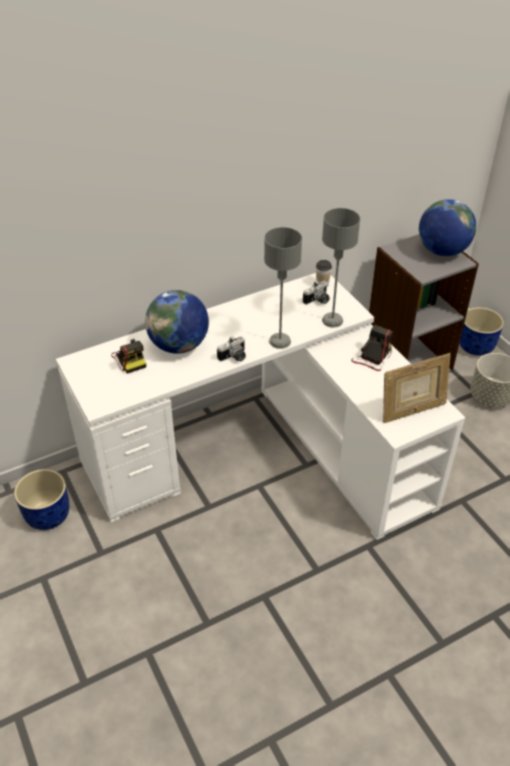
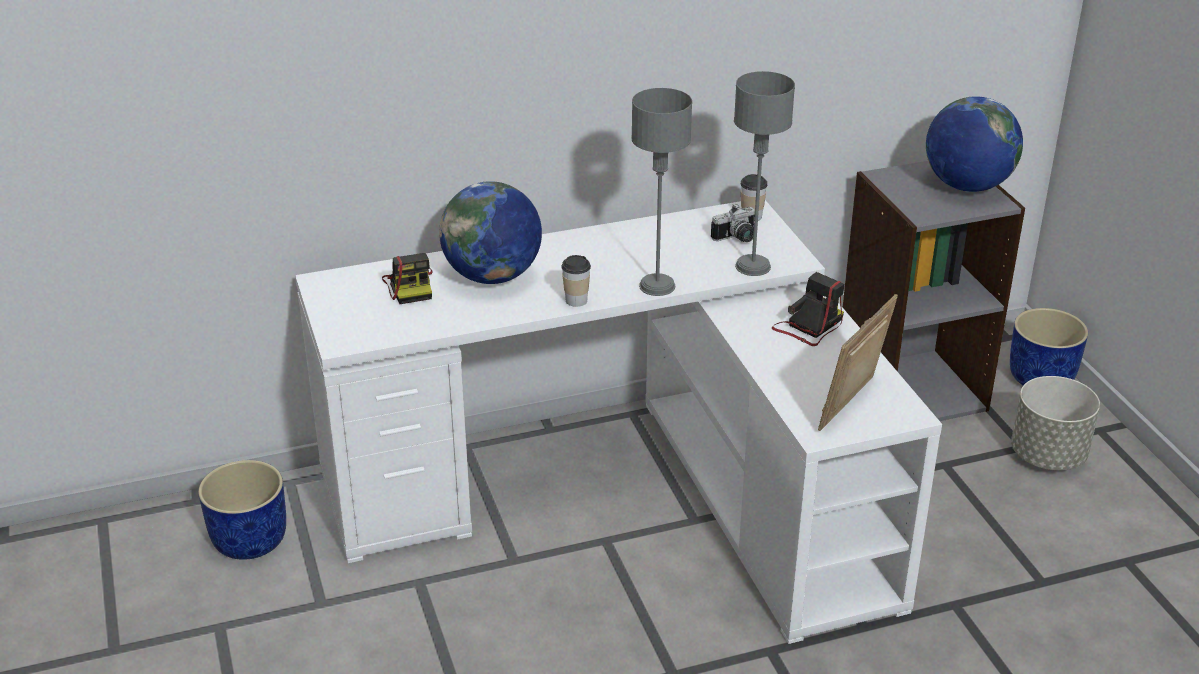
camera: 10 degrees right, 10 degrees down
(234, 357) = (576, 300): camera -> cup
(411, 411) = (852, 406): picture frame -> picture frame turned 135 degrees clockwise

